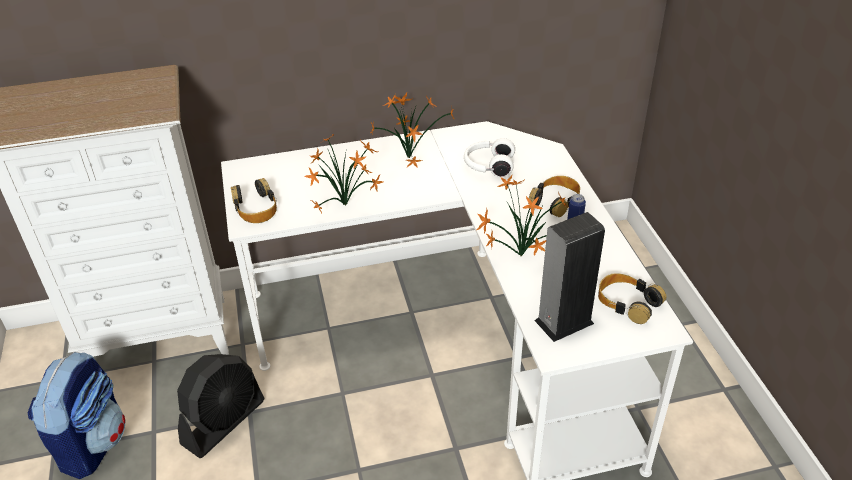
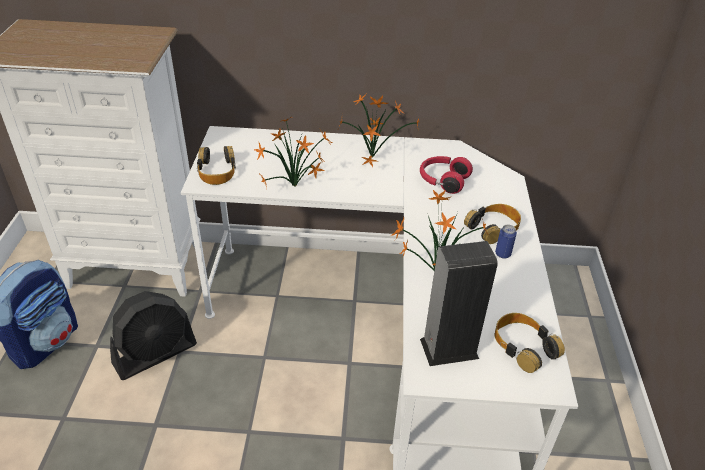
camera: 15 degrees right, 0 degrees up
(488, 166) = (442, 181): white headphones -> red headphones

